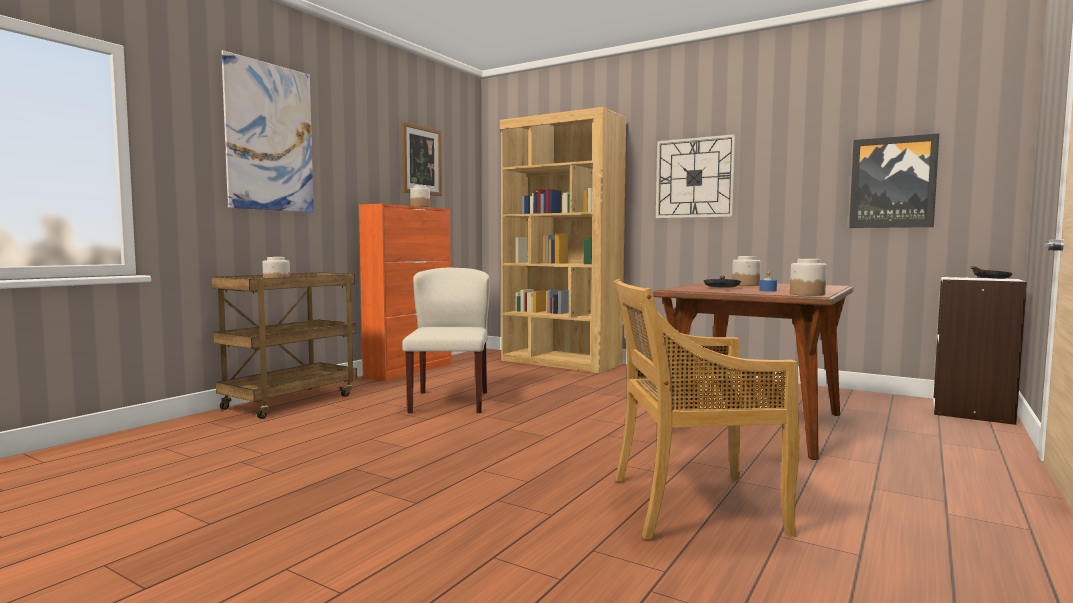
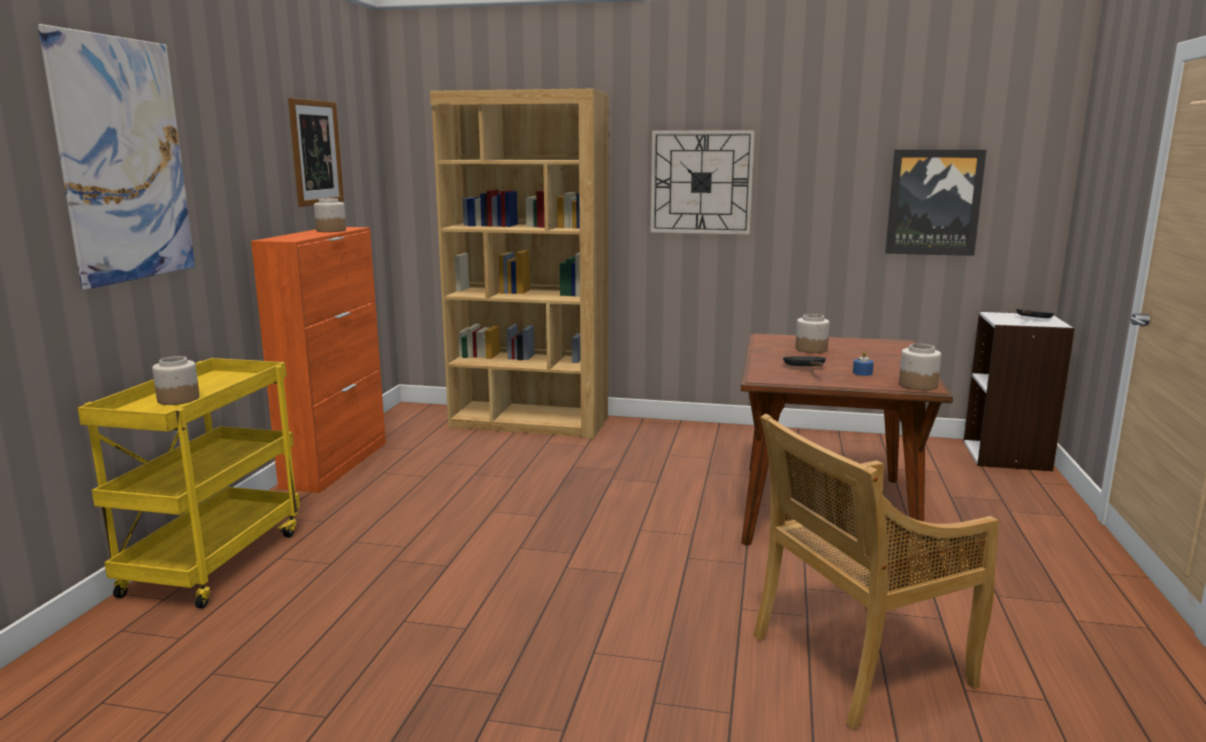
camera: 20 degrees left, 10 degrees up
(290, 401) = (214, 561): brown cart -> yellow cart
(449, 402) = (447, 525): beige chair -> none

